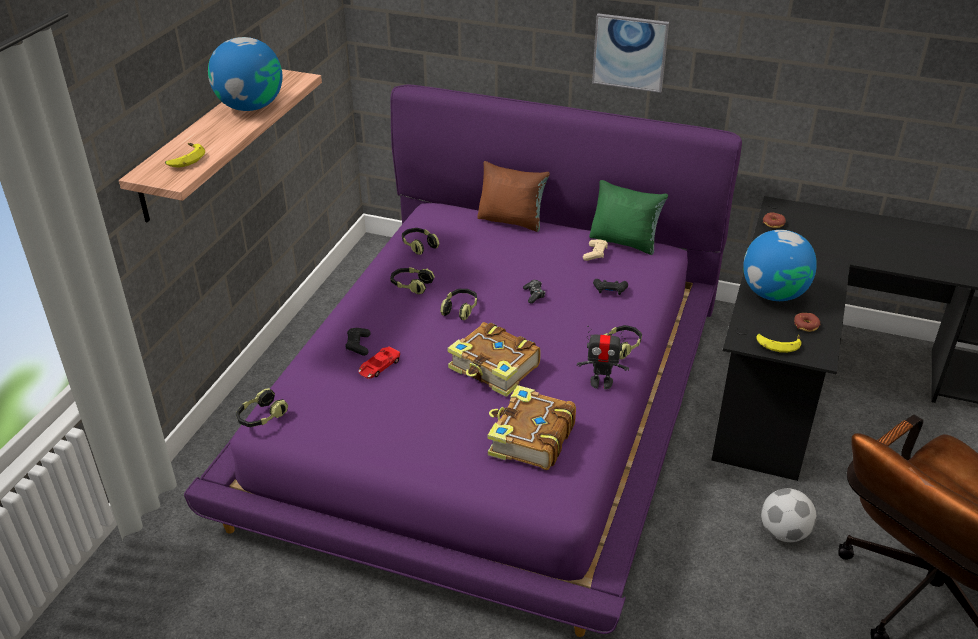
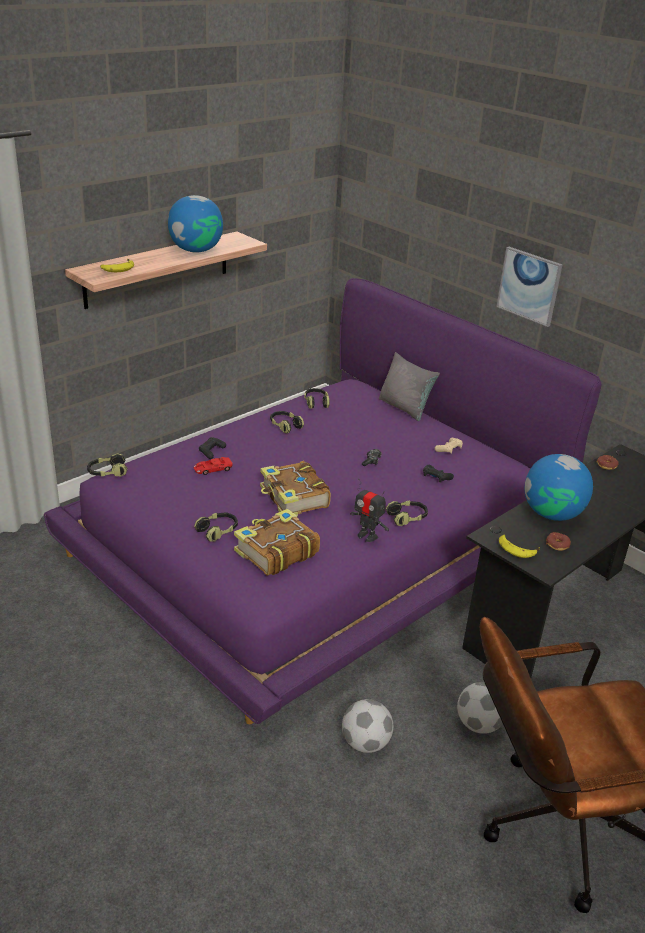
camera: 25 degrees right, 5 degrees down
(460, 309) = (306, 452): headphones -> headphones (218, 531)
(512, 221) = (404, 408): brown pillow -> grey pillow
(624, 242) = (483, 449): green pillow -> none
(703, 601) = (365, 743): none -> football

